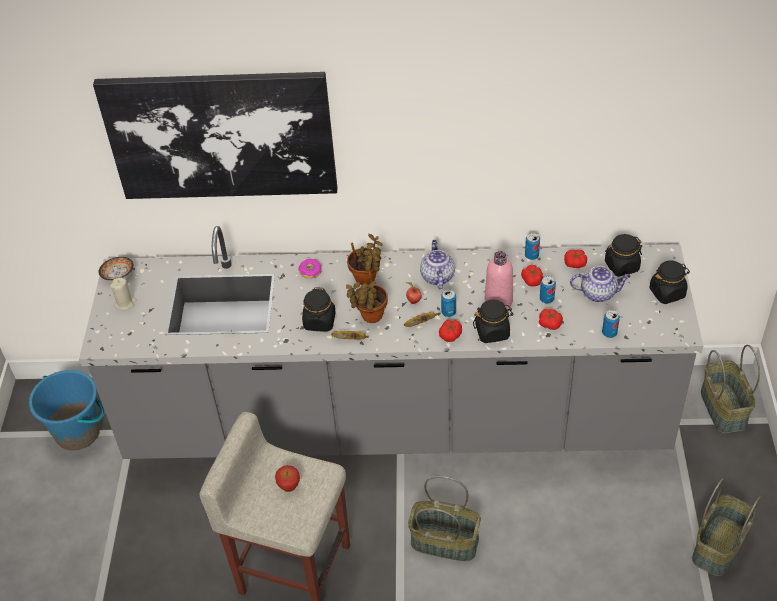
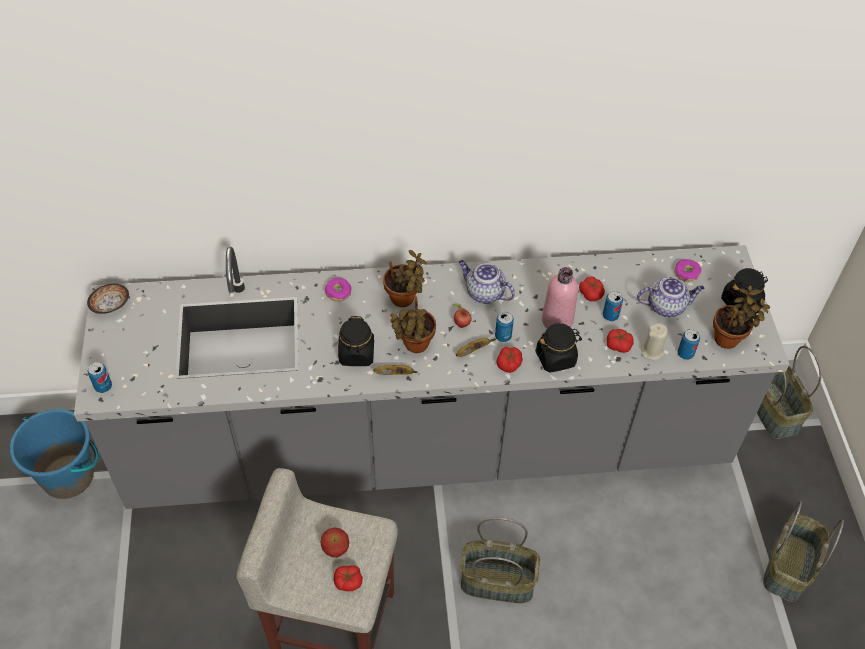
camera: 10 degrees left, 5 degrees up
(125, 303) = (123, 341): beige candle -> beige candle (652, 351)
(221, 135) = (234, 142): picture -> none
(437, 276) = (484, 293): teapot -> teapot turned 45 degrees counterclockwise
(531, 255) = (586, 264): can -> can (103, 386)
(575, 263) = (635, 272): tomato -> tomato (348, 581)
(621, 266) = (686, 273): black jar -> donut
(651, 322) = (729, 339): none -> potted plant

